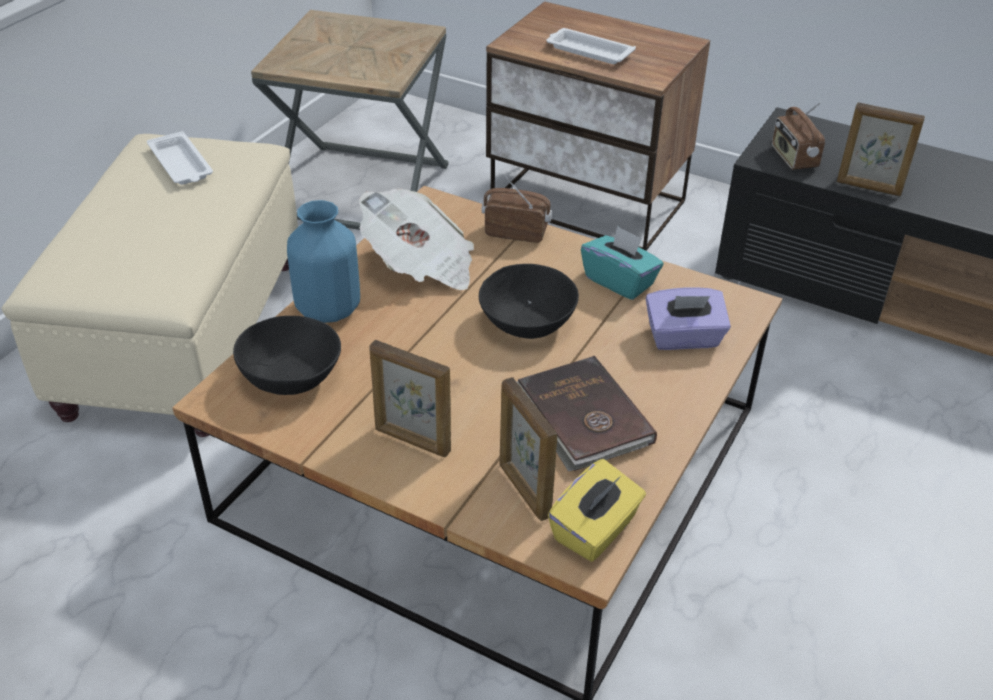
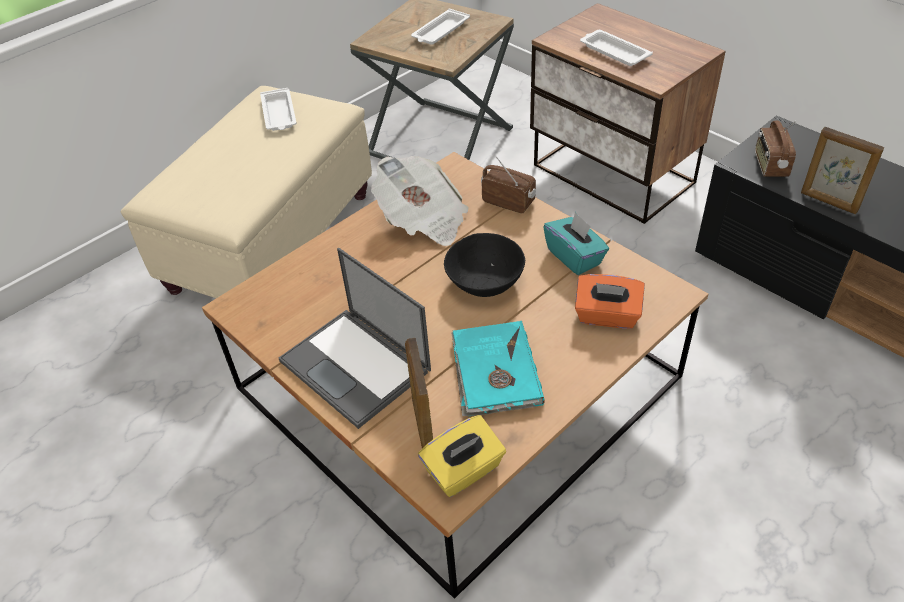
camera: 20 degrees right, 5 degrees up
(291, 376) = (291, 297): black bowl -> none
(327, 310) = (339, 247): blue vase -> none
(362, 48) = (440, 31): none -> white tray
(412, 441) = (356, 366): picture frame -> laptop
(583, 418) = (494, 372): brown book -> turquoise book
(684, 338) = (607, 316): purple tissue box -> orange tissue box

